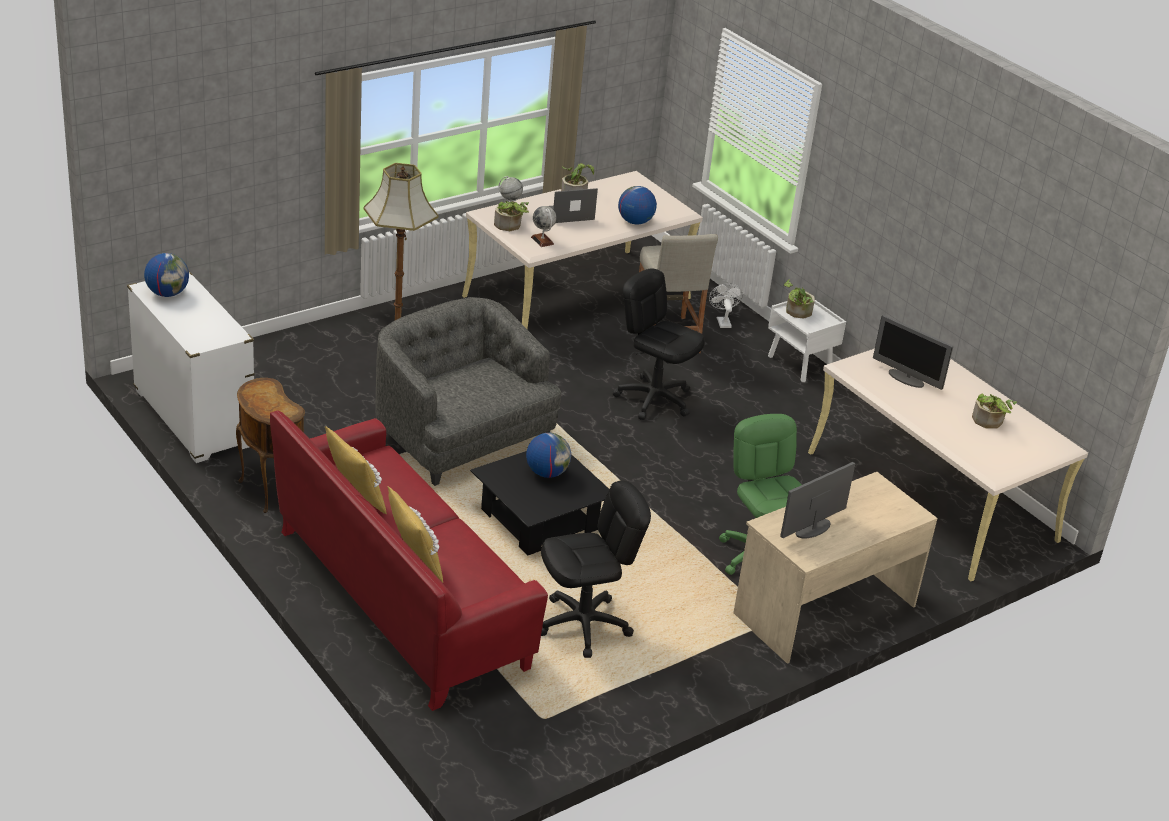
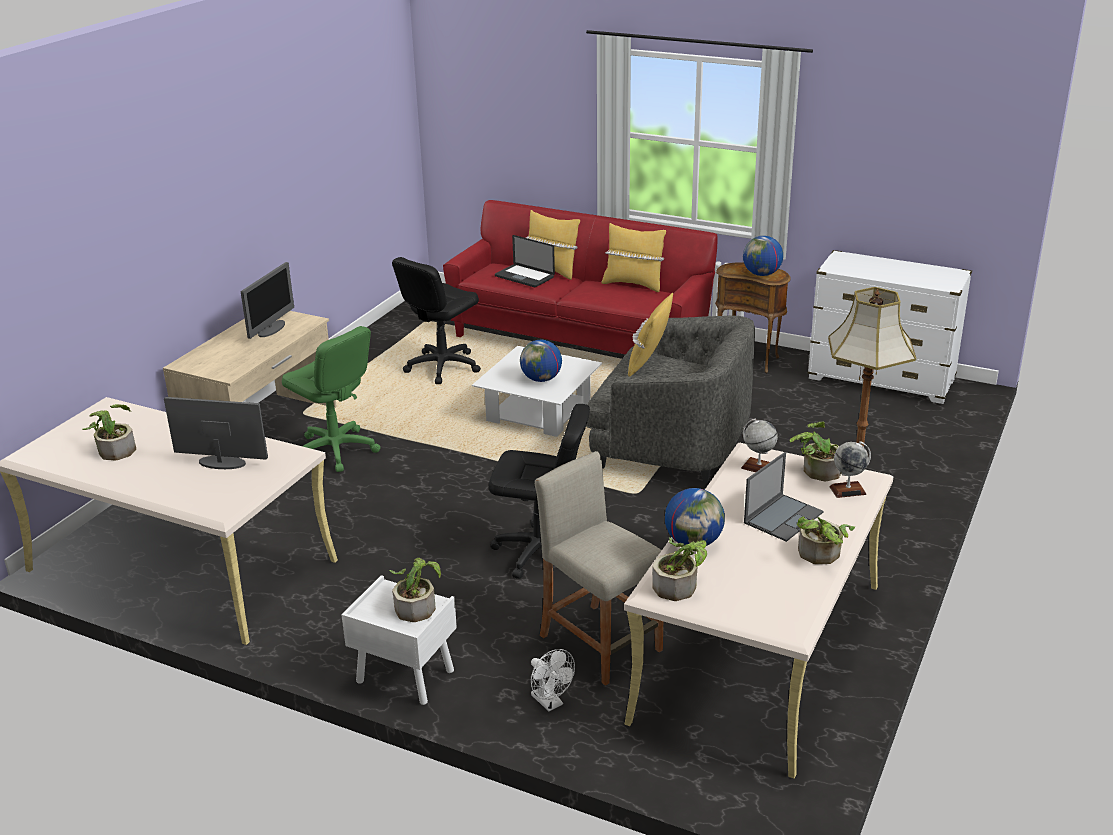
camera: 155 degrees right, 5 degrees down
(167, 293) = (933, 275): globe -> globe (761, 274)
(461, 555) = (524, 277): none -> laptop
(466, 398) = (650, 363): none -> yellow pillow
(539, 520) = (539, 412): black coffee table -> white coffee table
(667, 208) = (680, 585): none -> potted plant

